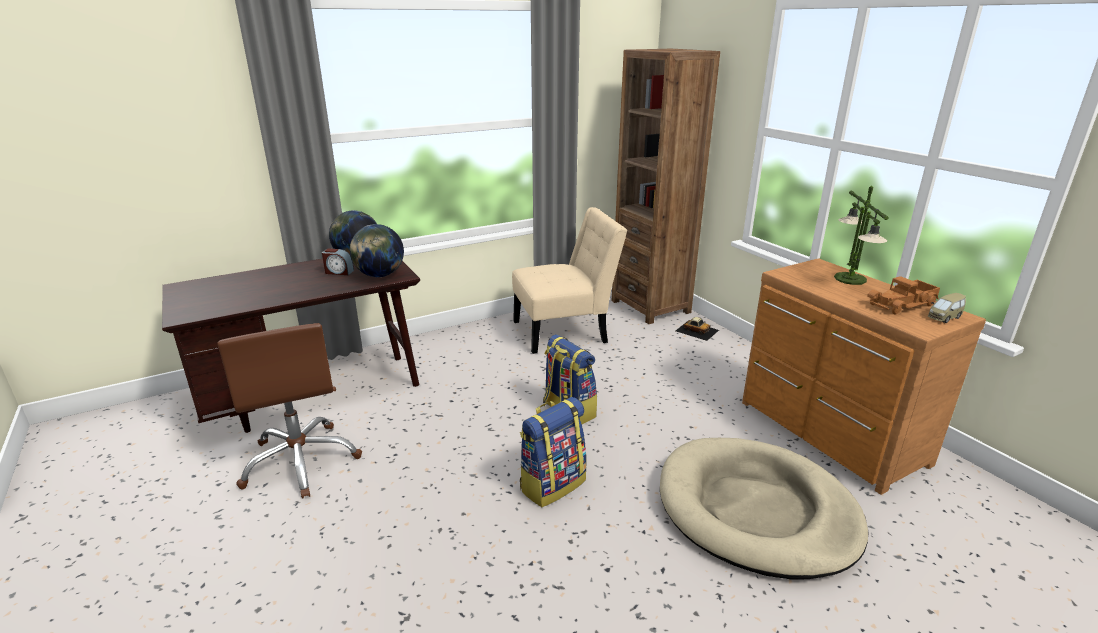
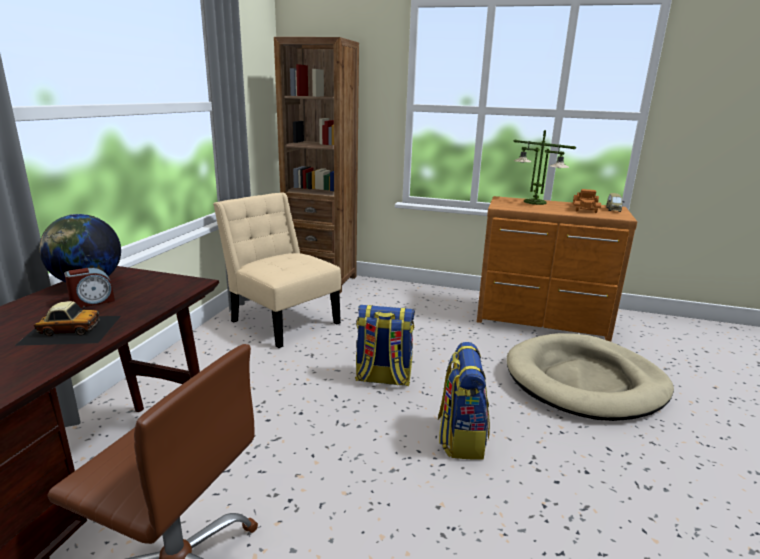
camera: 45 degrees left, 5 degrees down
(380, 275) = (162, 290): globe -> none
(565, 331) = (282, 320): beige chair -> beige chair turned 75 degrees counterclockwise
(697, 330) = (378, 287): toy car -> toy car (71, 329)

